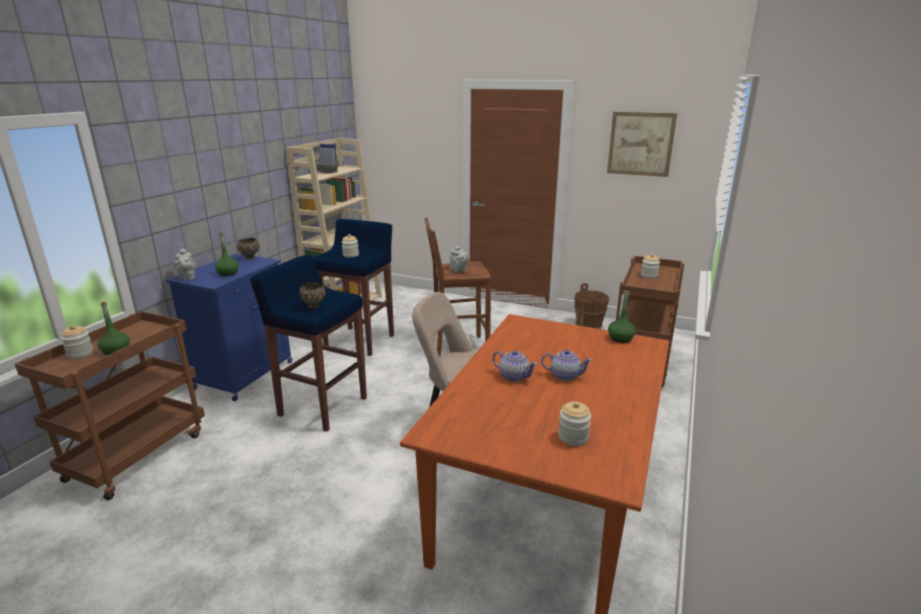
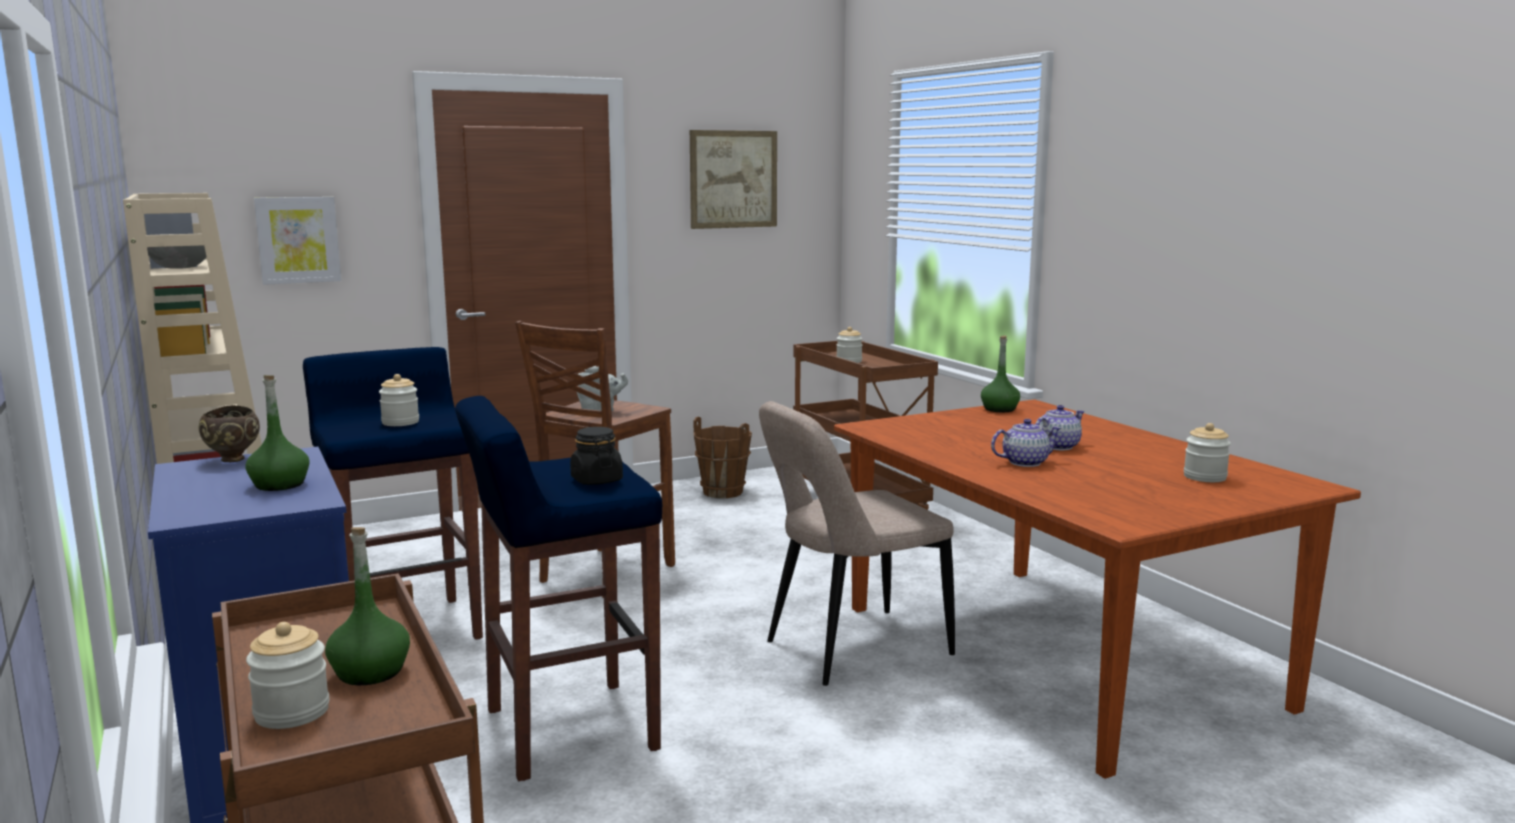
camera: 50 degrees left, 10 degrees down
(187, 278) = (200, 514): grey teapot -> none
(314, 306) = (596, 480): brown bowl -> black jar
(411, 160) = (298, 240): none -> picture

